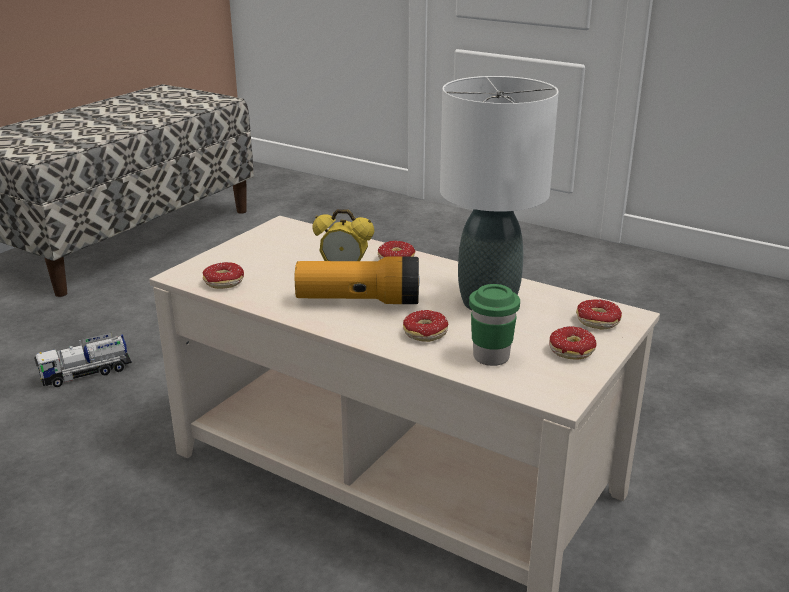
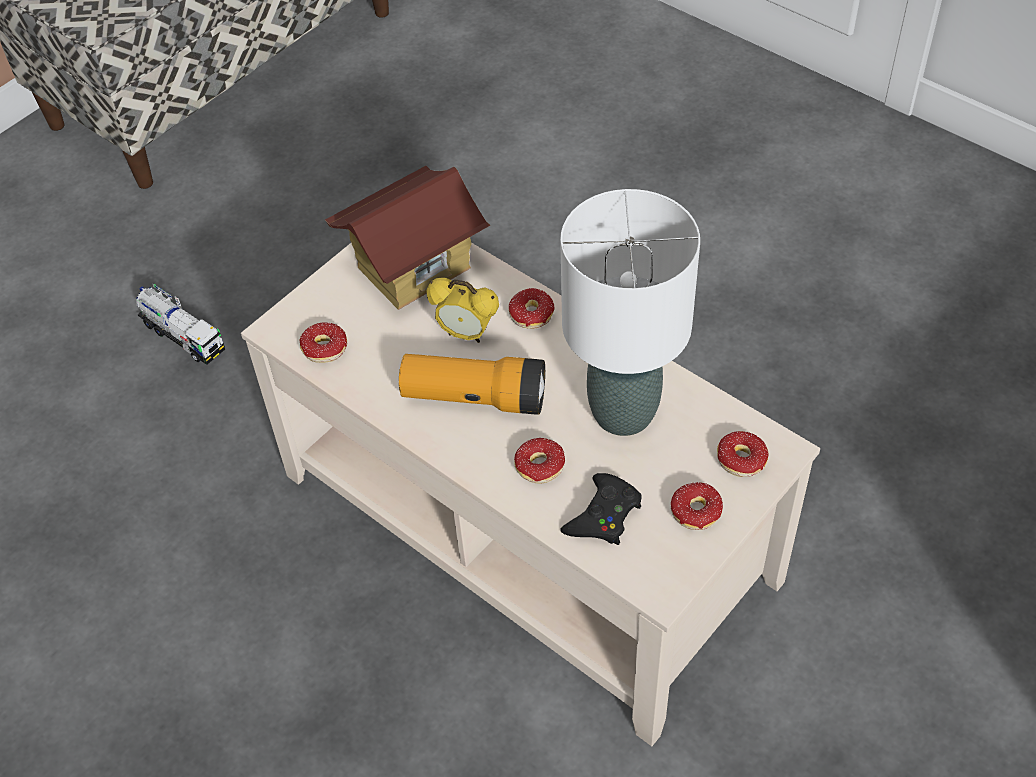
camera: 10 degrees right, 25 degrees up
(86, 374) = (183, 336): toy truck -> toy truck turned 120 degrees counterclockwise
(294, 242) = (413, 267): none -> toy house
(491, 357) = (603, 515): green cup -> black game controller

